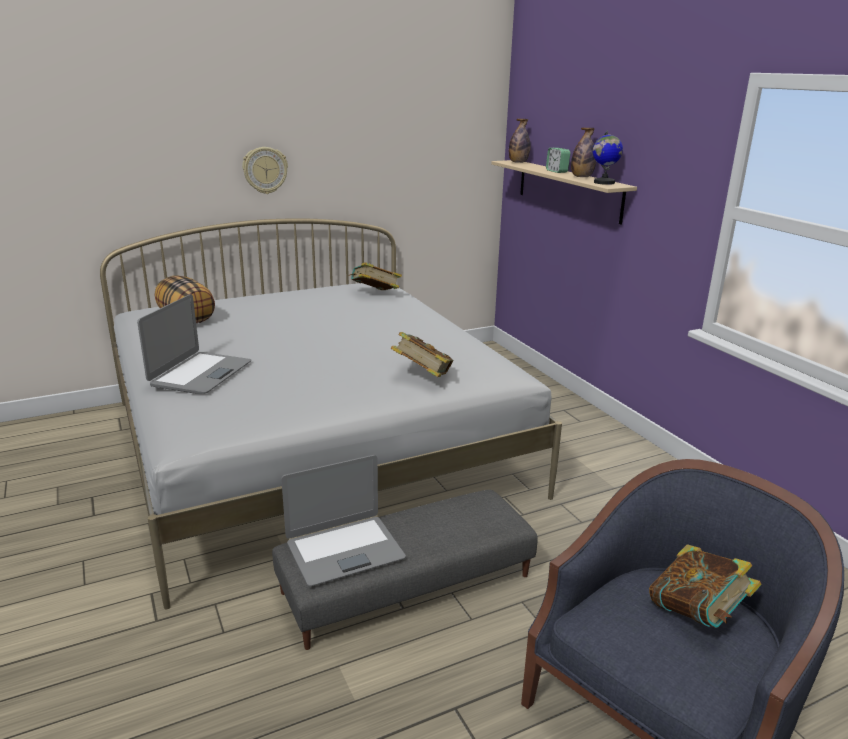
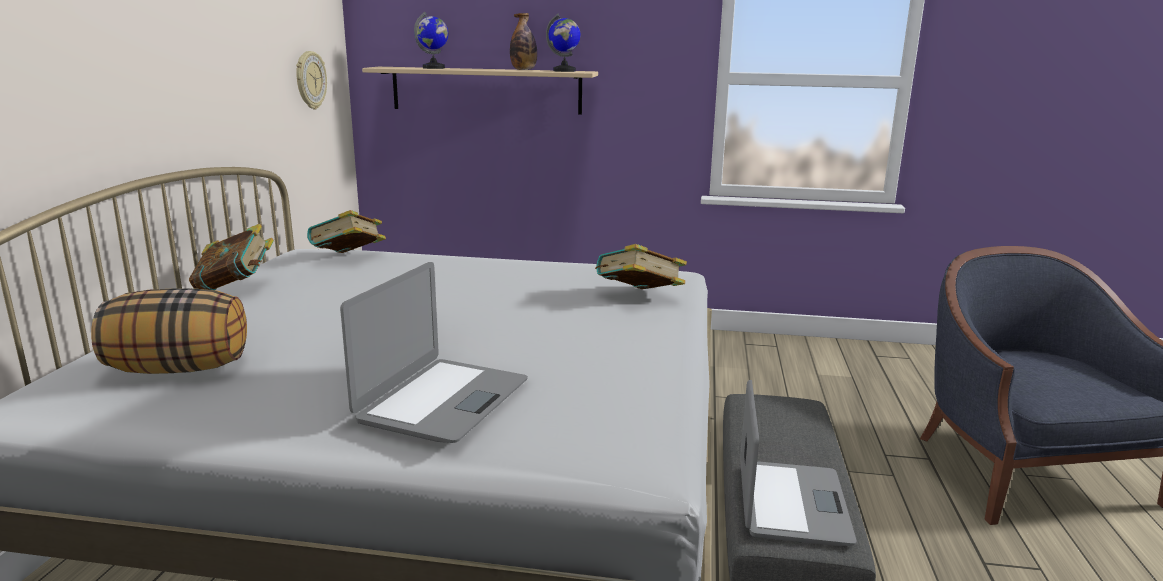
camera: 55 degrees left, 5 degrees down
(200, 374) = (442, 401): laptop -> laptop turned 60 degrees clockwise
(265, 170) = (127, 90): wall clock -> wall clock (310, 80)
(518, 162) = (397, 67): bottle -> none
(534, 166) = (434, 68): none -> globe
(557, 171) = (477, 69): alarm clock -> none
(697, 614) = (1036, 364): book -> book (236, 288)

